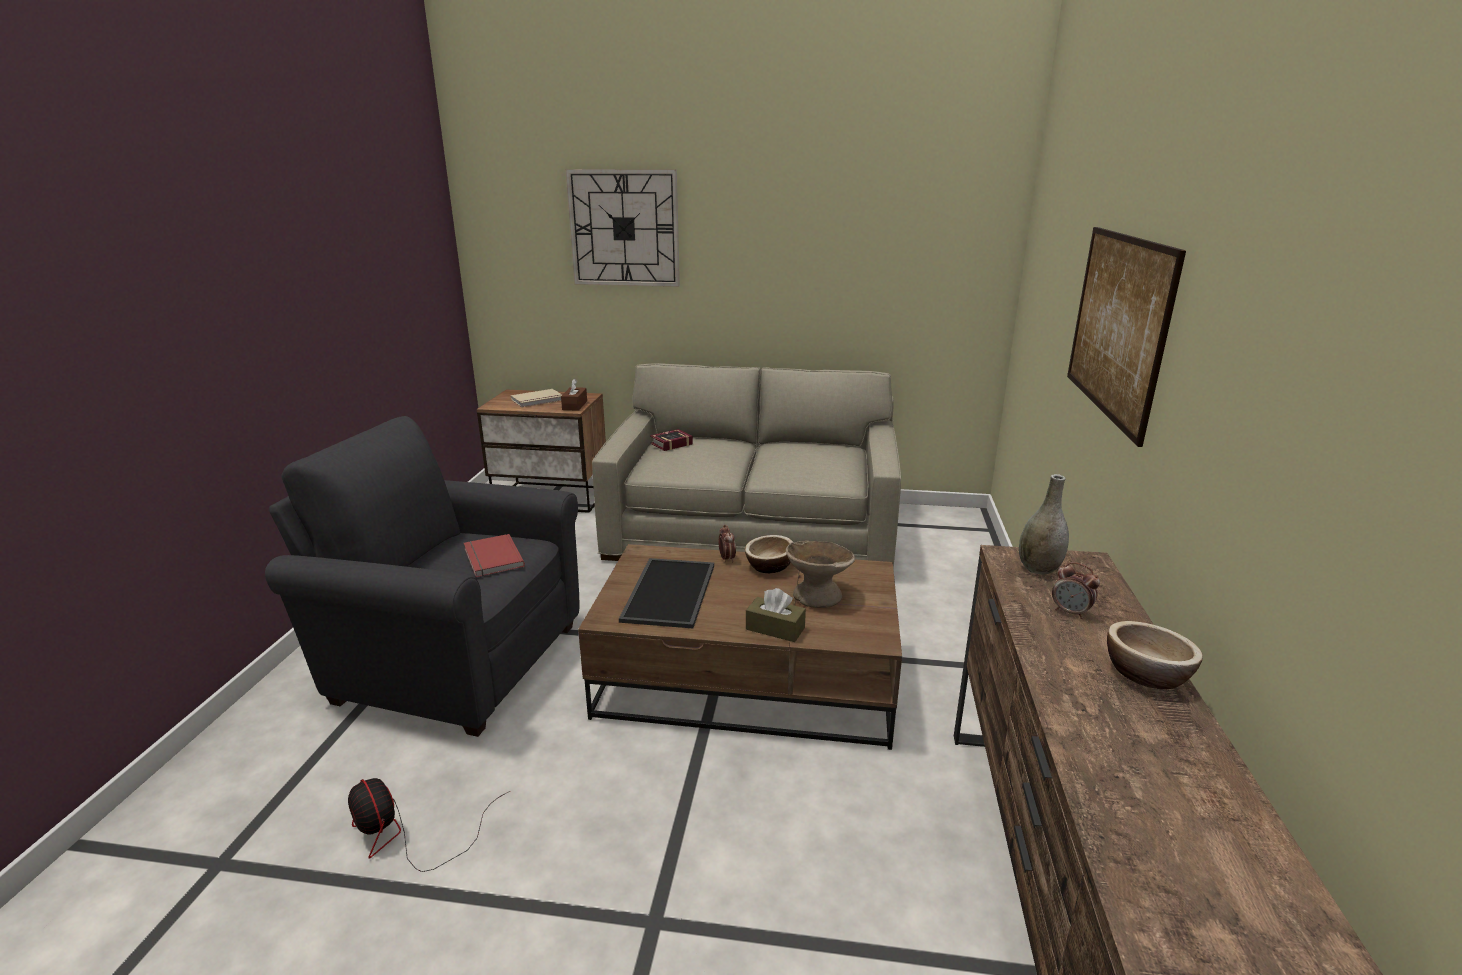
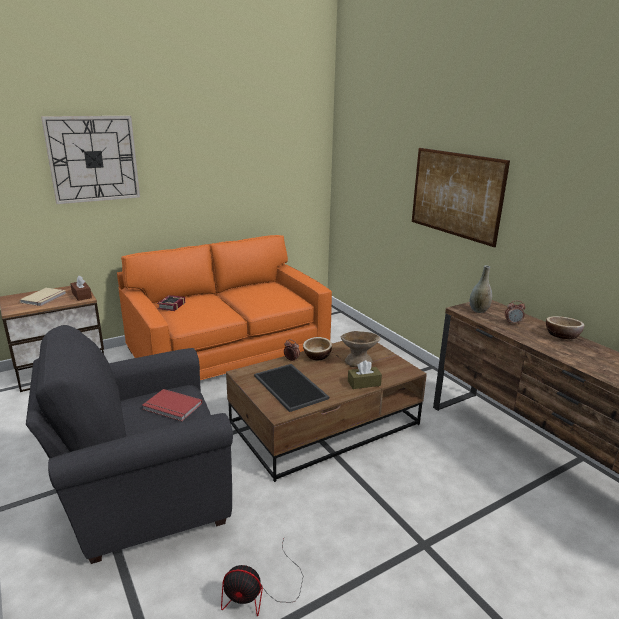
camera: 40 degrees left, 0 degrees up
(754, 530) = (228, 348): beige sofa -> orange sofa

